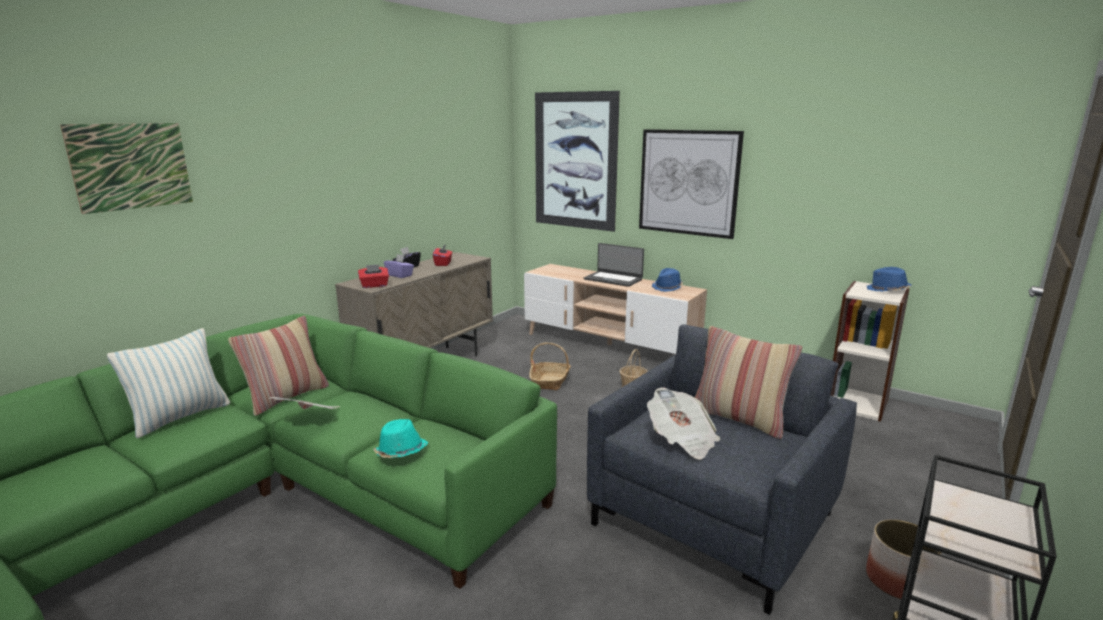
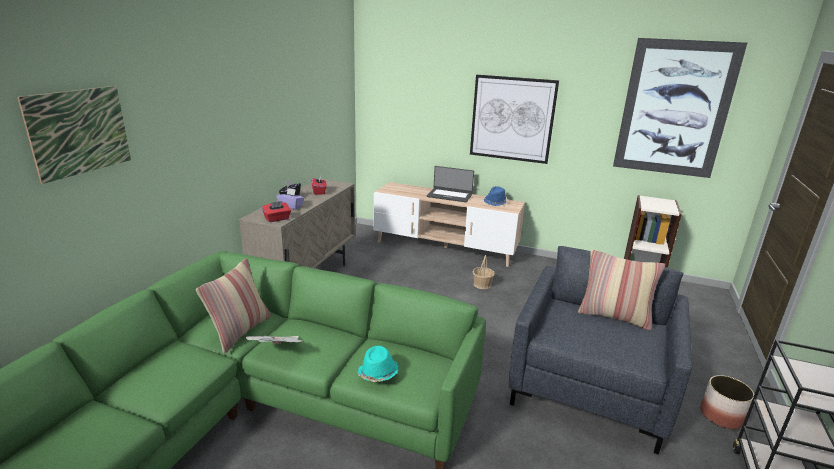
camera: 15 degrees left, 5 degrees up
(180, 417) = (154, 363): pillow -> none
(550, 381) = (416, 284): basket -> none
(575, 161) = (413, 97): picture -> picture (674, 109)
(682, 440) = (588, 339): newspaper -> none
(887, 290) = (664, 203): blue hat -> none

